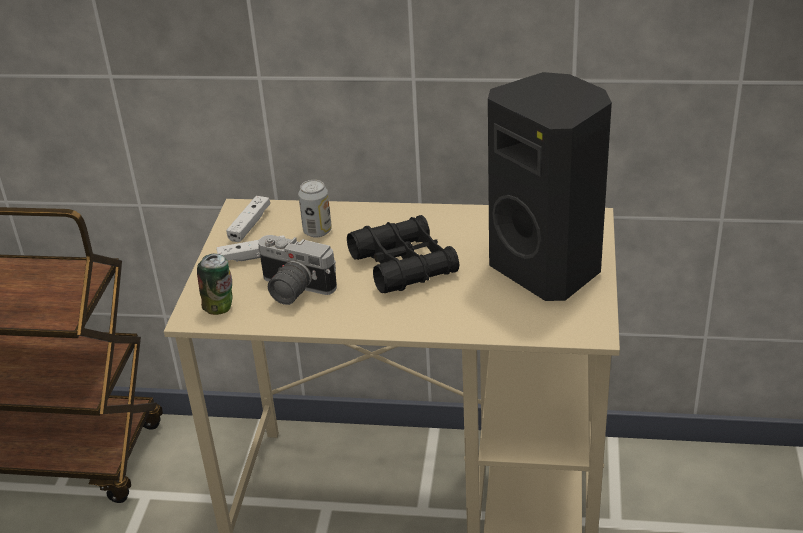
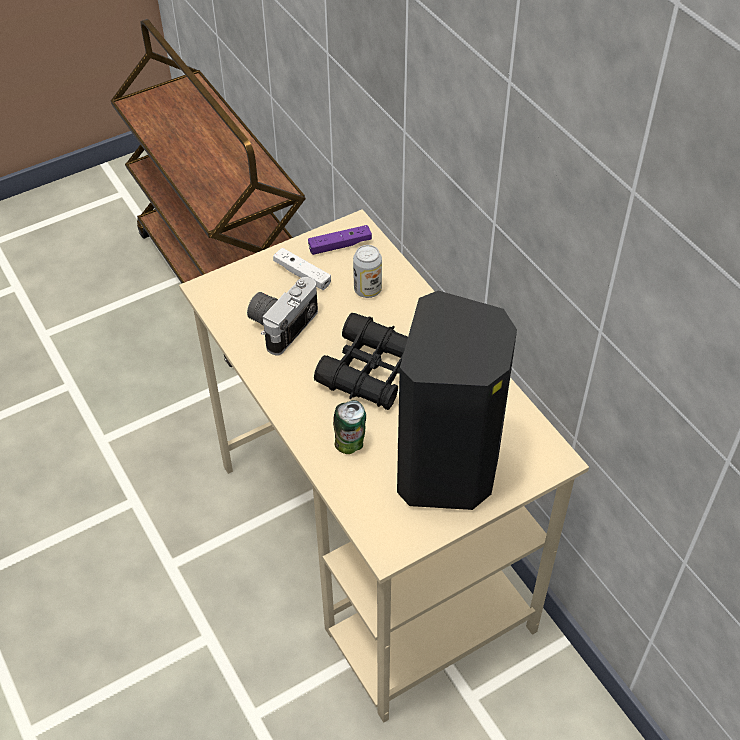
camera: 50 degrees right, 15 degrees up
(220, 307) = (228, 297): can -> can (350, 445)
(249, 225) = (340, 245): white game controller -> purple game controller
(292, 290) = (281, 323): camera -> camera turned 45 degrees clockwise

